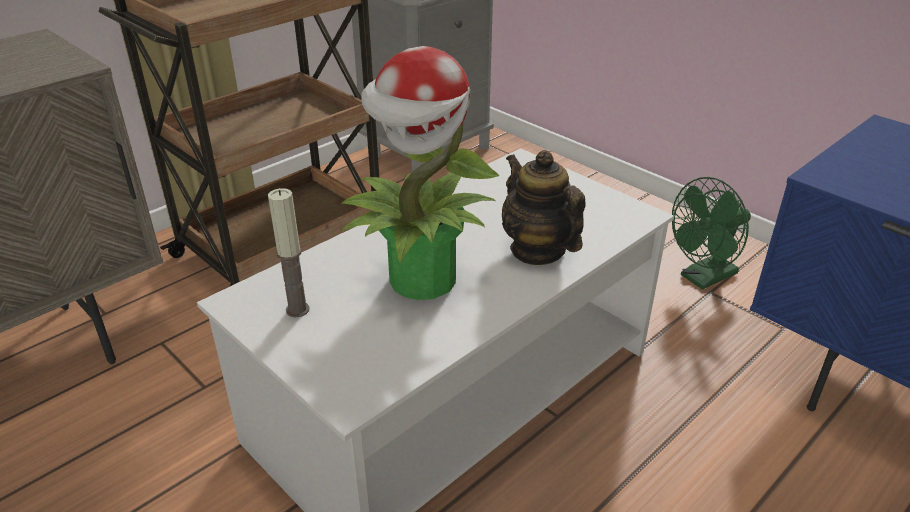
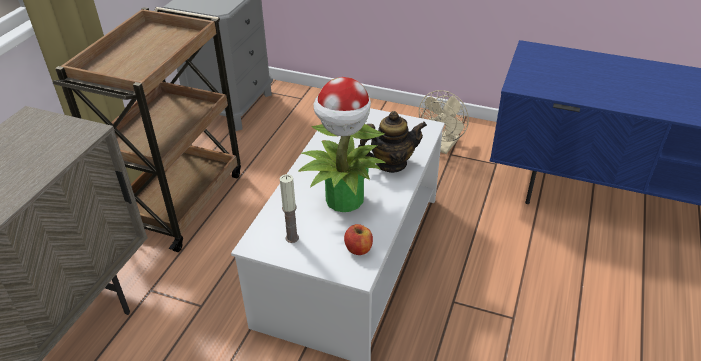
camera: 25 degrees left, 5 degrees up
(383, 360) = (358, 249): none -> apple
(537, 250) = (391, 163): teapot -> teapot turned 135 degrees clockwise
(703, 278) = (443, 147): green fan -> beige fan

